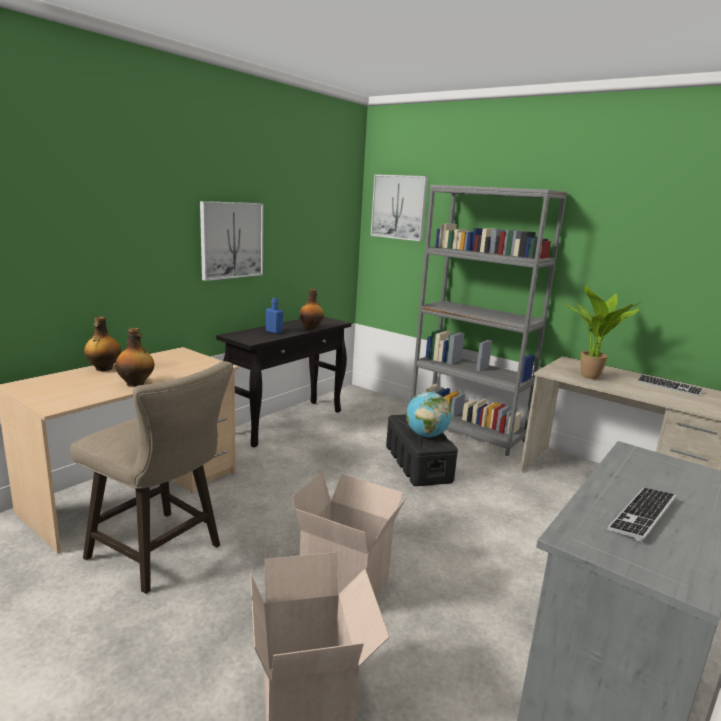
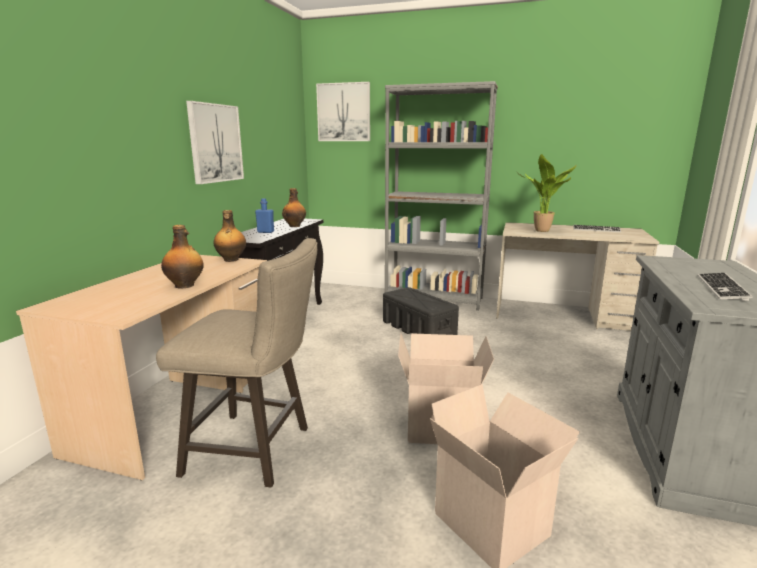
camera: 20 degrees left, 0 degrees up
(103, 369) = (130, 280): bottle -> bottle (231, 260)
(426, 435) = (427, 301): globe -> none

